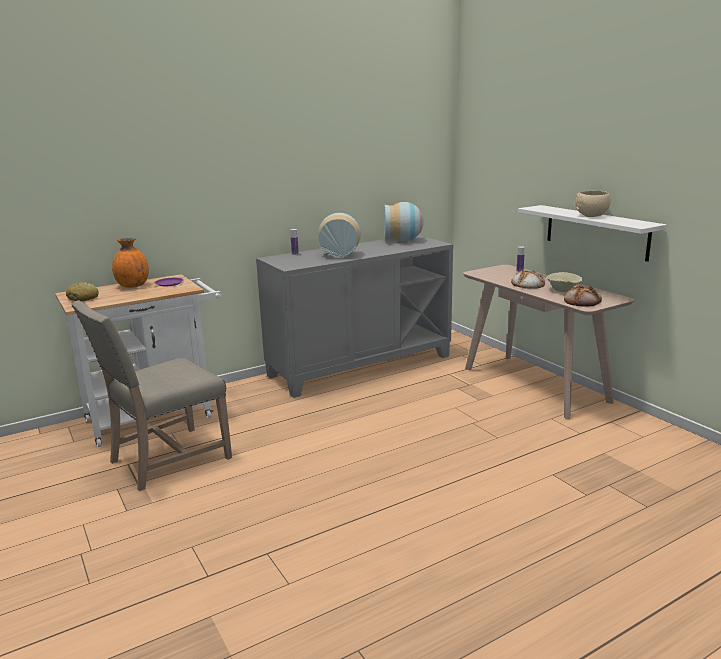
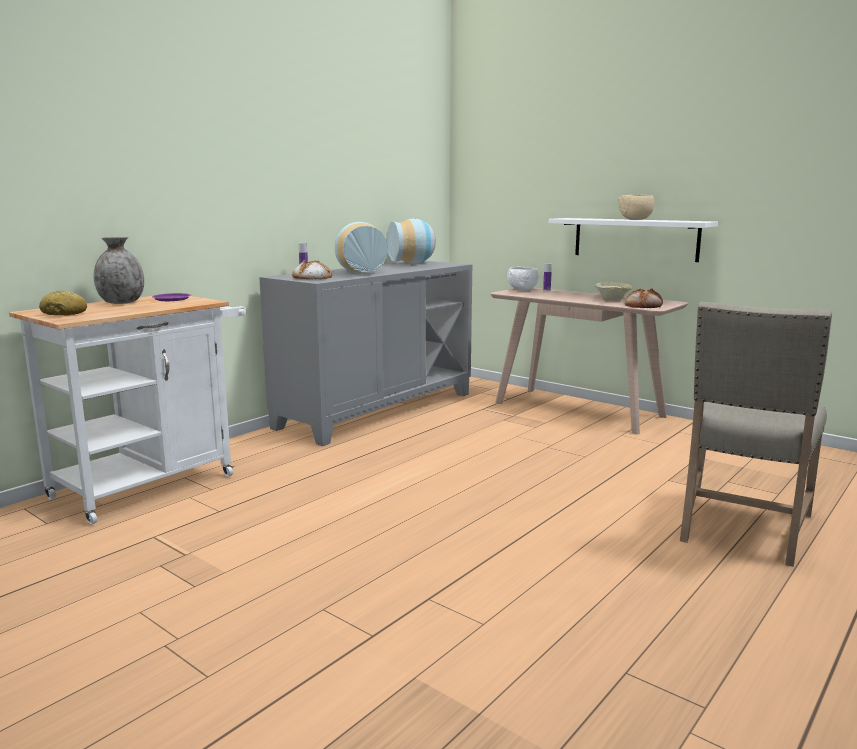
camera: 20 degrees left, 5 degrees down
(133, 286) = (121, 302): orange vase -> grey vase
(166, 460) = (206, 525): beige chair -> beige chair (742, 528)
(498, 269) = (523, 289): none -> white bowl
(527, 284) = (571, 297): bread -> bread (312, 277)

